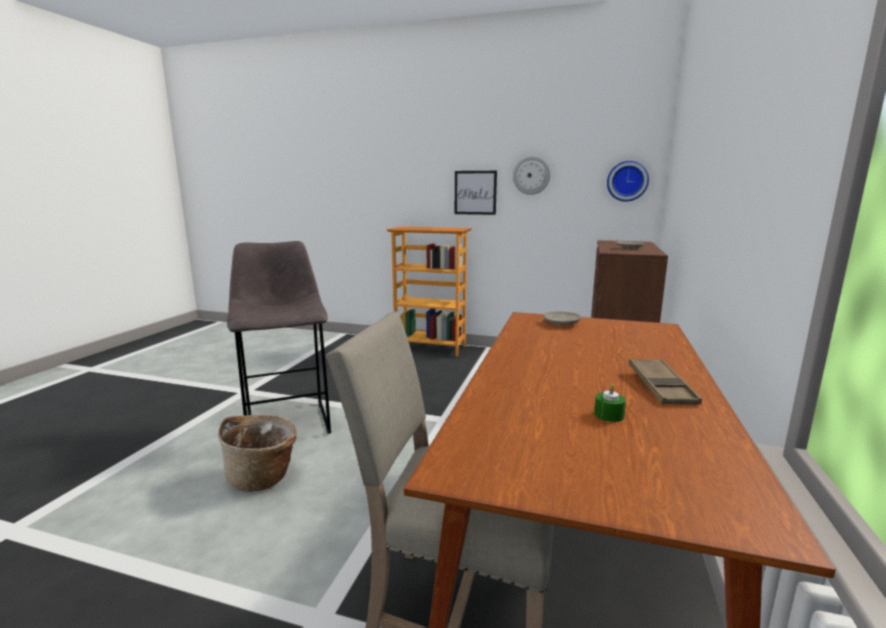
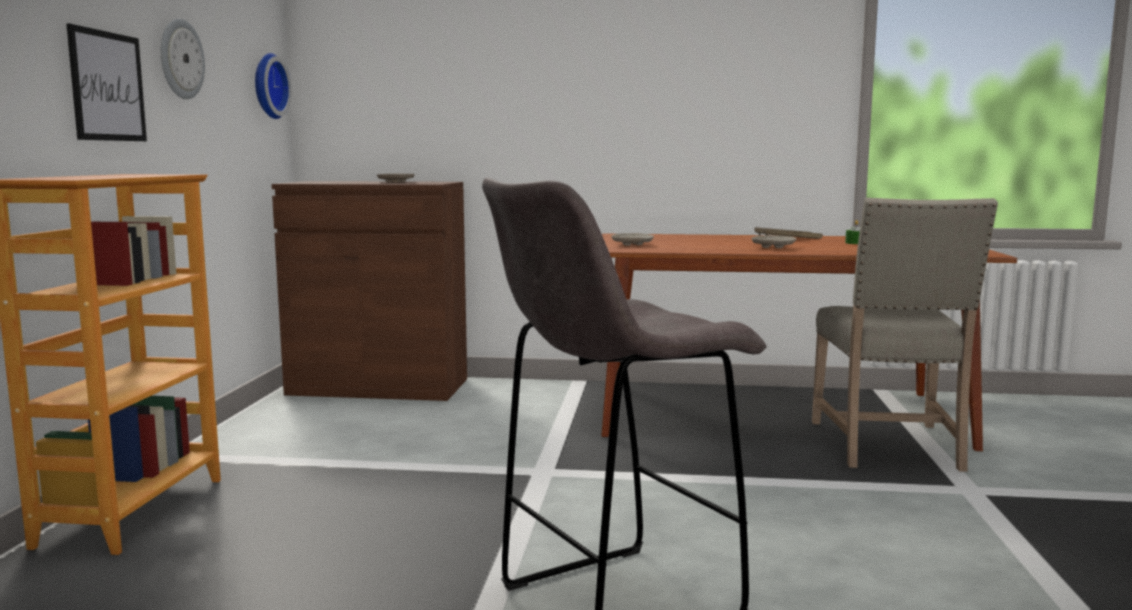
camera: 100 degrees left, 5 degrees down
(263, 477) = (814, 576): basket -> none
(544, 363) = (773, 247): none -> beige plate

